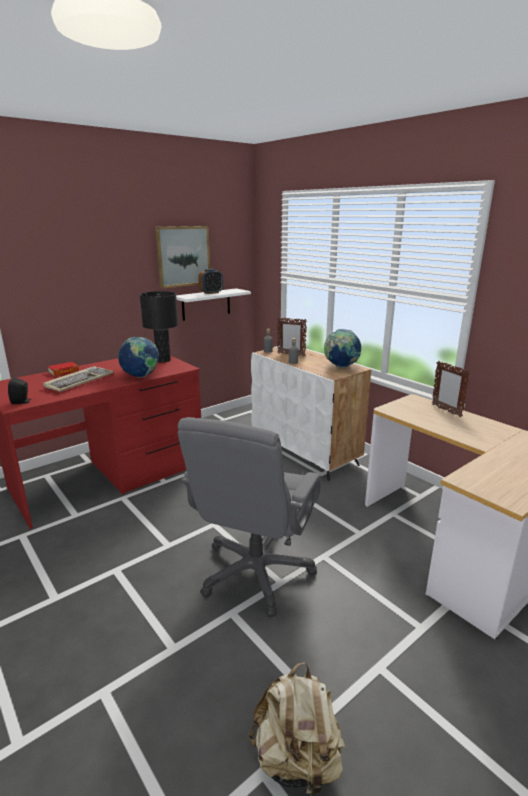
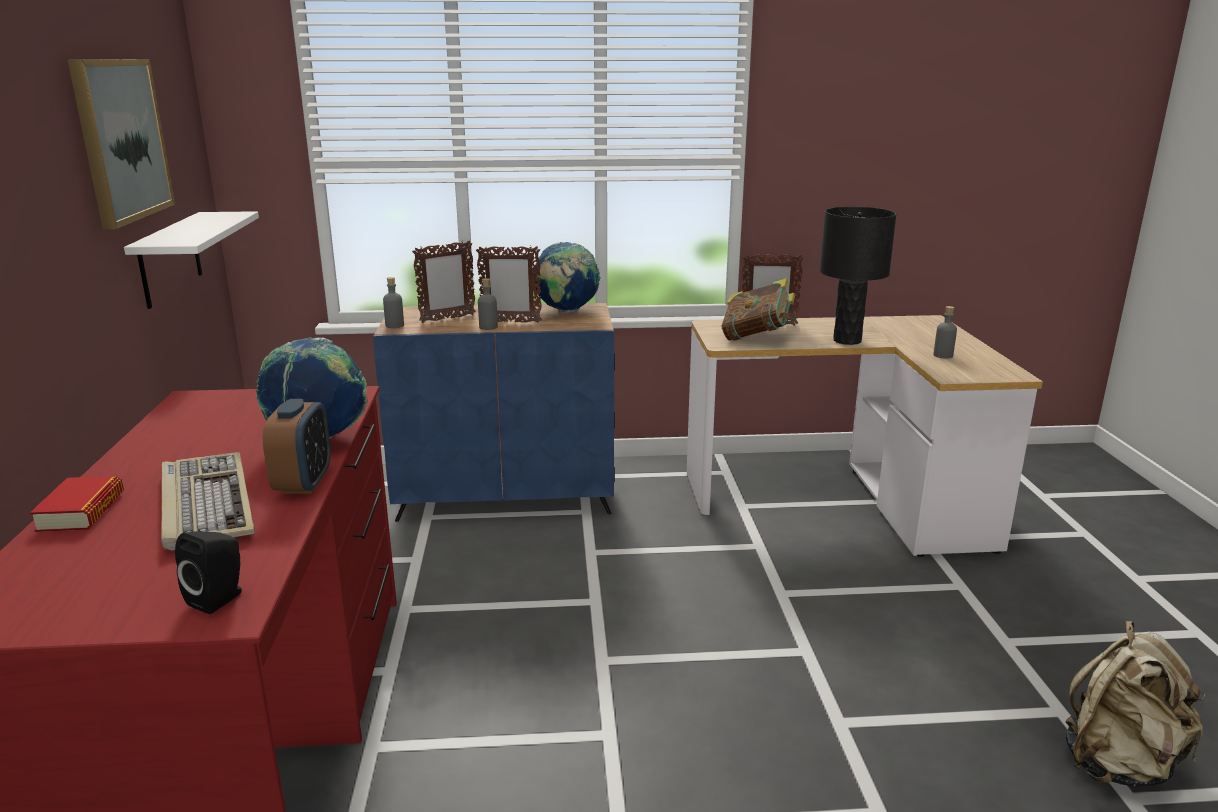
camera: 55 degrees left, 0 degrees up
(163, 360) = (256, 400): black table lamp -> black table lamp (846, 340)
(211, 293) = (193, 227): alarm clock -> alarm clock (304, 483)
(256, 572) = (767, 665): grey office chair -> none
(305, 452) = (507, 497): white cabinet -> blue cabinet
(307, 363) = (511, 322): none -> picture frame
(415, 413) = (756, 338): none -> book
(500, 470) = (943, 355): none -> grey bottle

